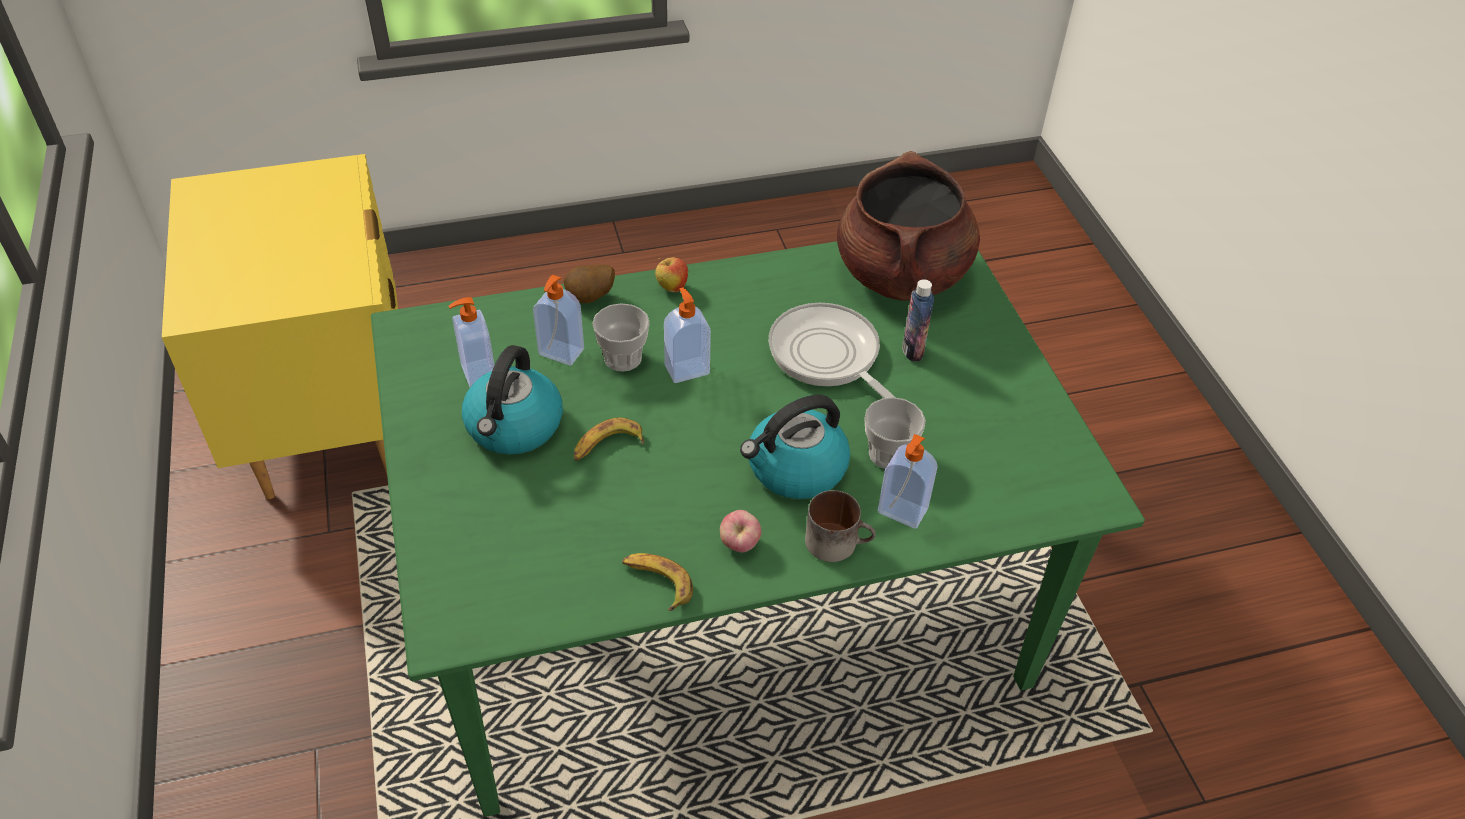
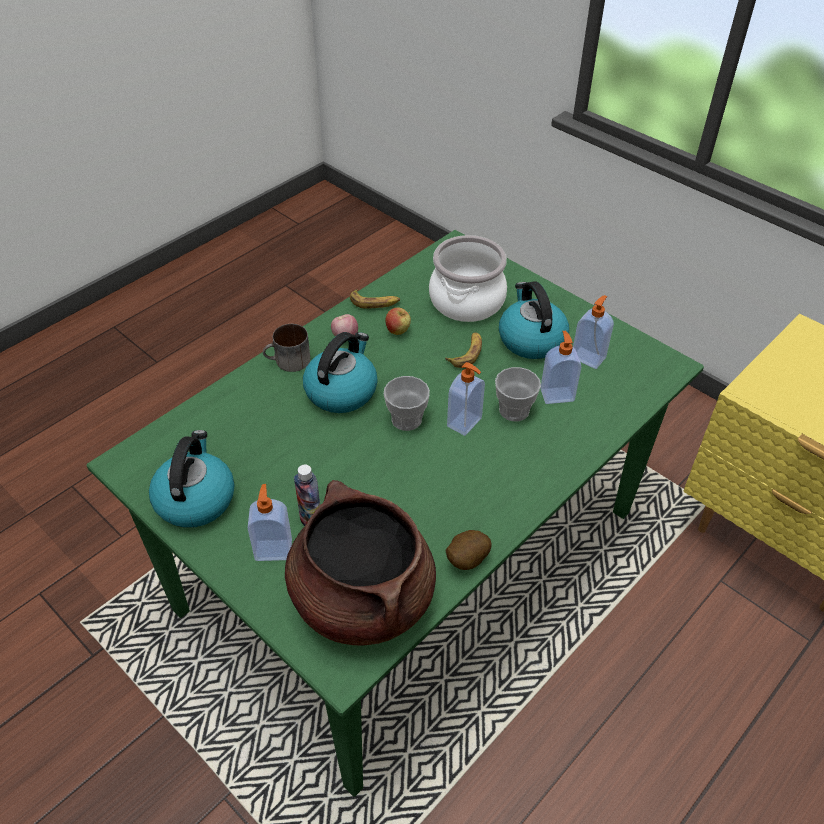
camera: 150 degrees right, 0 degrees up
(531, 520) = (467, 301): none -> cooking pot
(590, 299) = (582, 443): potato -> potato (465, 560)
(672, 287) = (537, 483): apple -> apple (398, 331)
(828, 356) = (373, 481): frying pan -> none
(888, 454) = (285, 427): cup -> cup (406, 419)
(901, 512) = (258, 394): soap dispenser -> soap dispenser (273, 549)
(1024, 421) = (195, 499): none -> kettle

